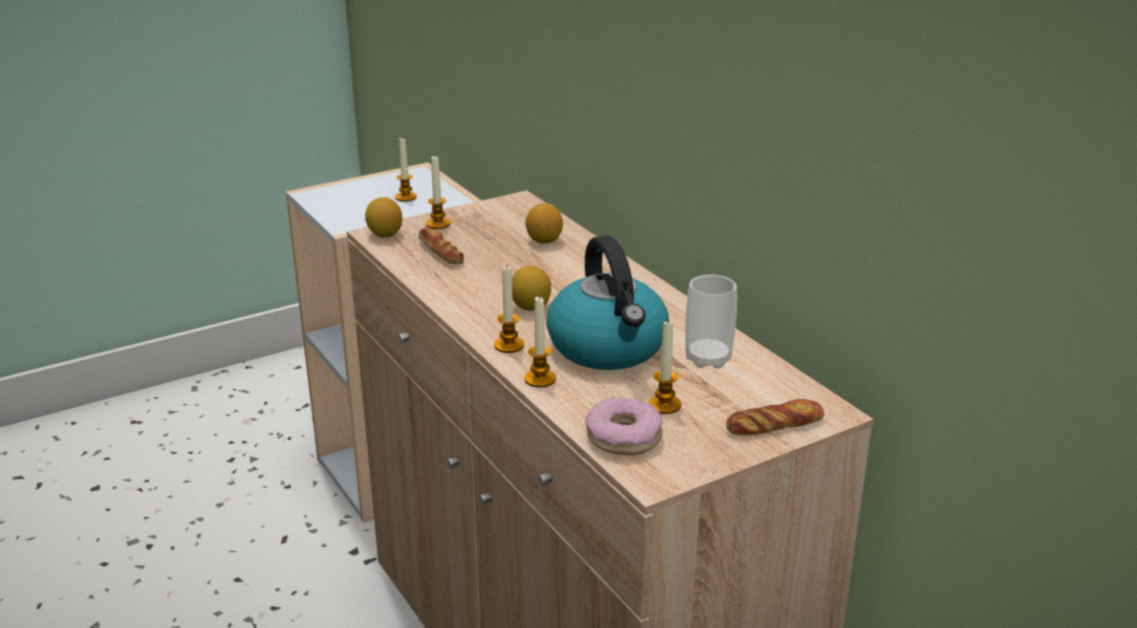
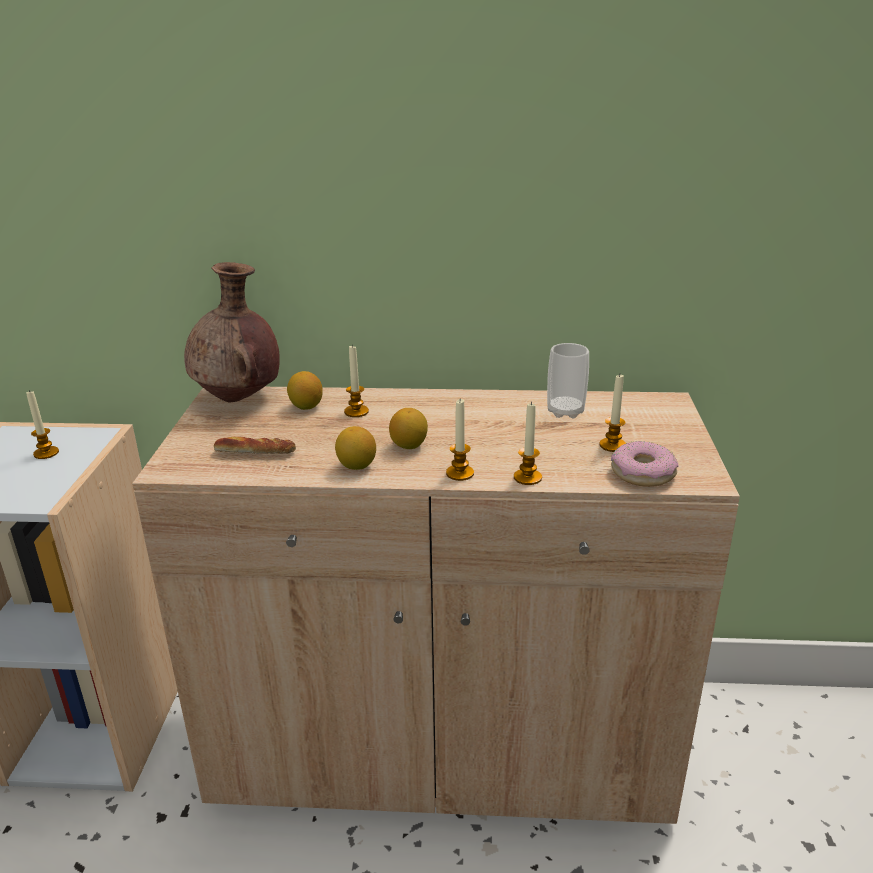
camera: 55 degrees left, 0 degrees up
(385, 234) = (176, 466): lemon -> lemon (357, 466)
(438, 224) = (200, 437): candle -> candle (356, 412)
(521, 211) = (239, 399): none -> brown vase
(609, 347) = (510, 437): kettle -> none
(774, 425) = (671, 420): bread -> none

